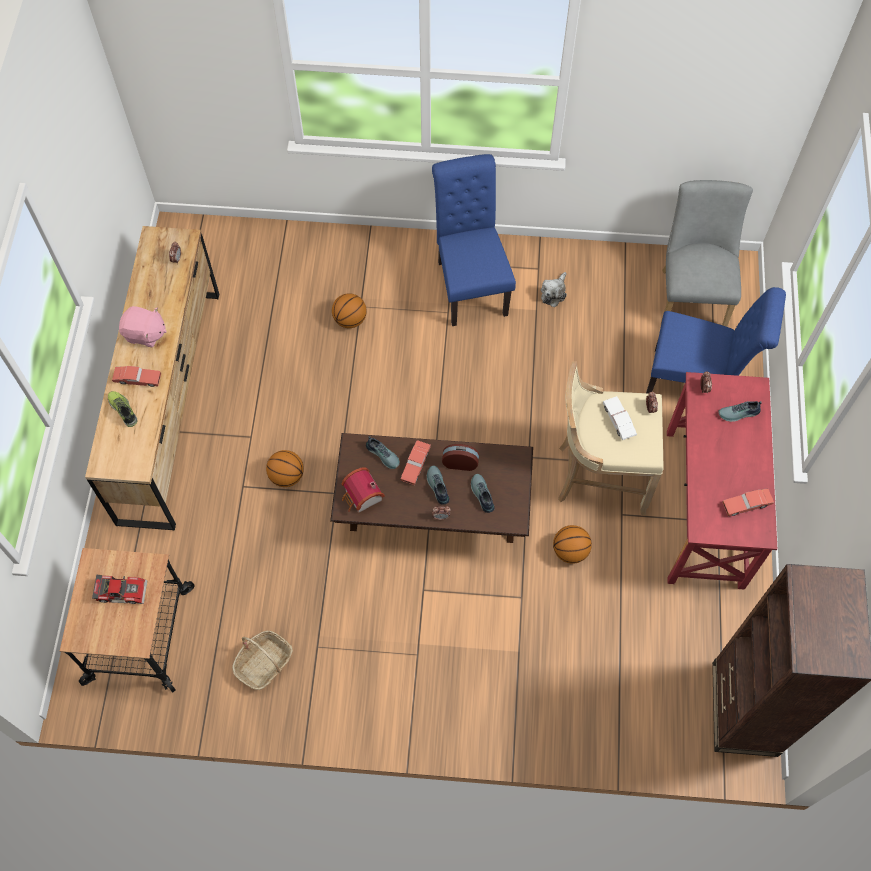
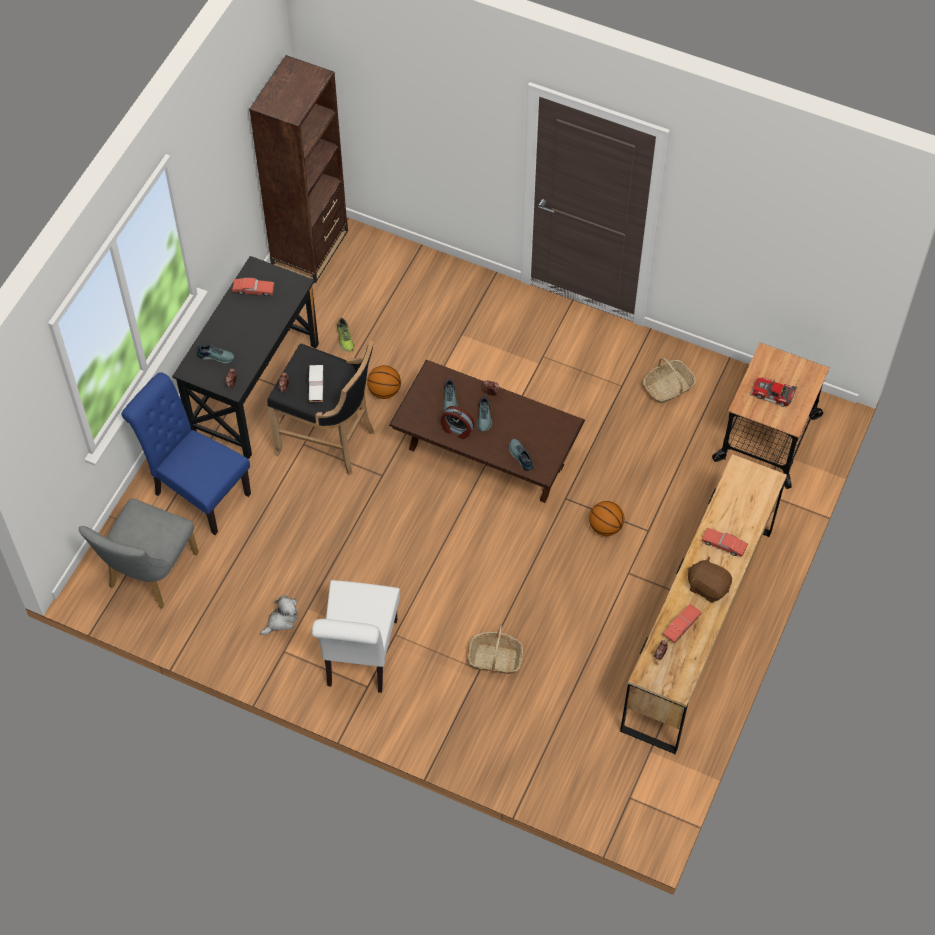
camera: 160 degrees left, 5 degrees down
(124, 410) = (742, 521): shoe -> shoe (344, 338)
(145, 334) = (708, 586): pink plush toy -> brown plush toy
(350, 320) = (495, 658): basketball -> basket
(362, 497) = (551, 428): toy house -> none
(415, 465) = (496, 440): red toy car -> red toy car (681, 626)
(470, 283) = (360, 658): blue chair -> white chair
(598, 476) = (329, 441): beige stool -> black stool
(705, 507) = (254, 388): red desk -> black desk

